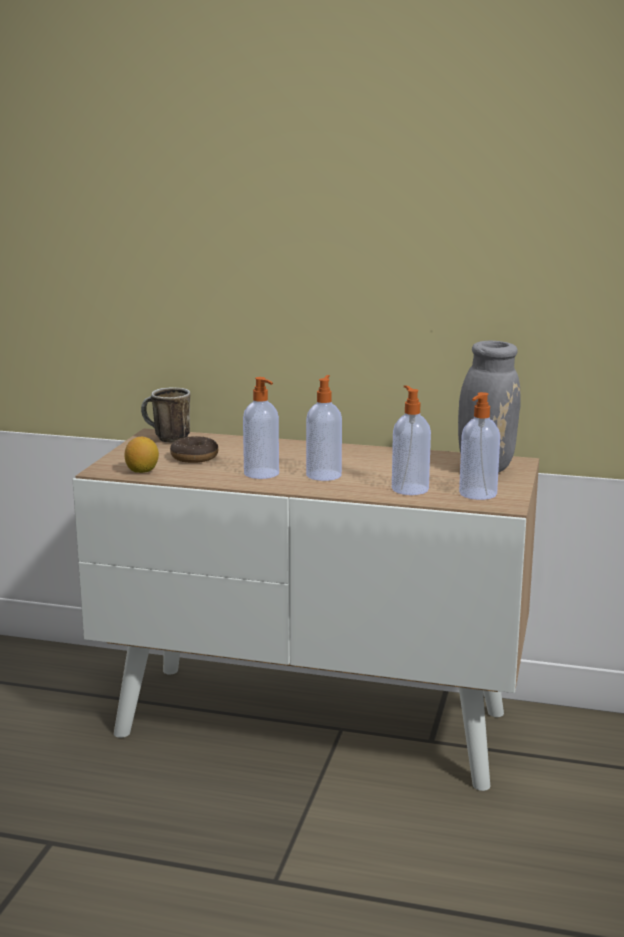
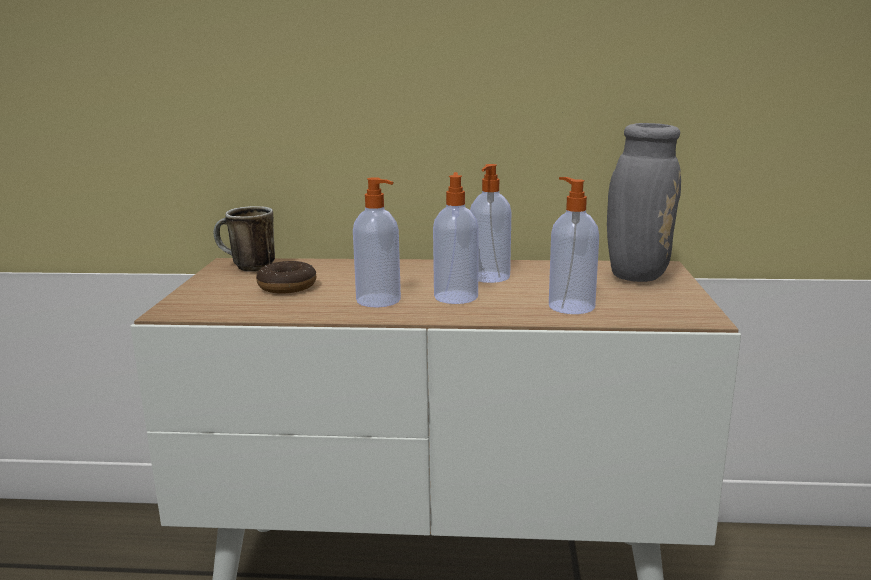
camera: 10 degrees left, 0 degrees up
(142, 471) = (224, 308): lemon -> none
(477, 494) = (655, 307): soap dispenser -> soap dispenser (489, 277)

